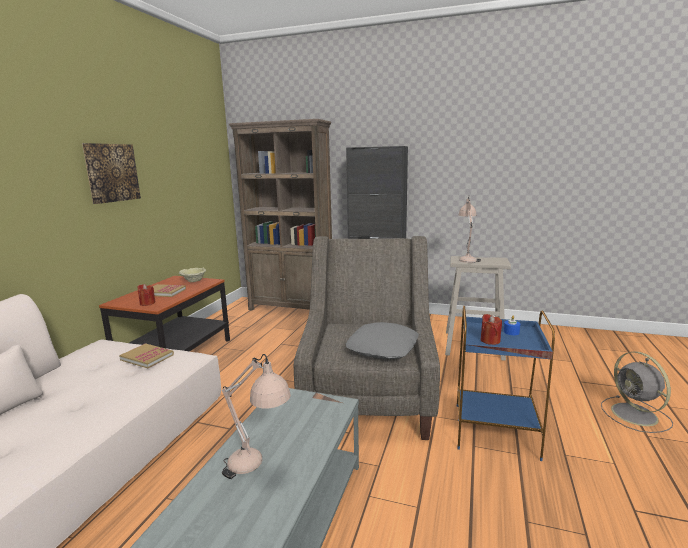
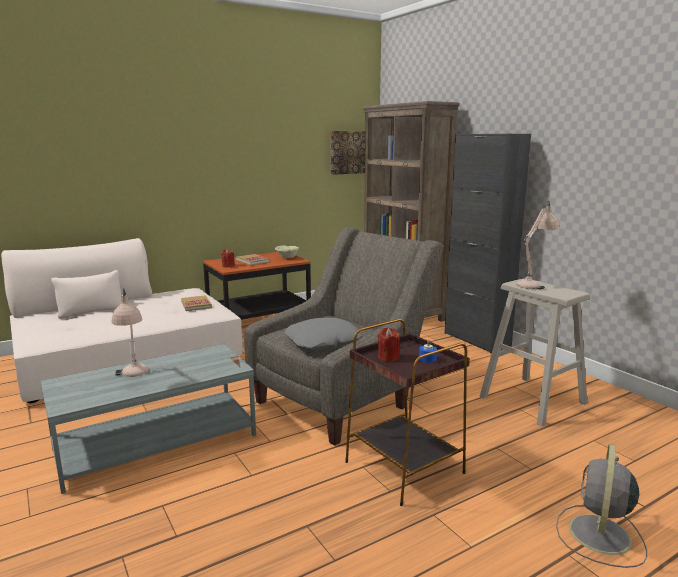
camera: 40 degrees right, 0 degrees up
(111, 173) = (231, 153): picture -> picture (347, 152)
(496, 431) = (404, 468): blue side table -> brown side table

